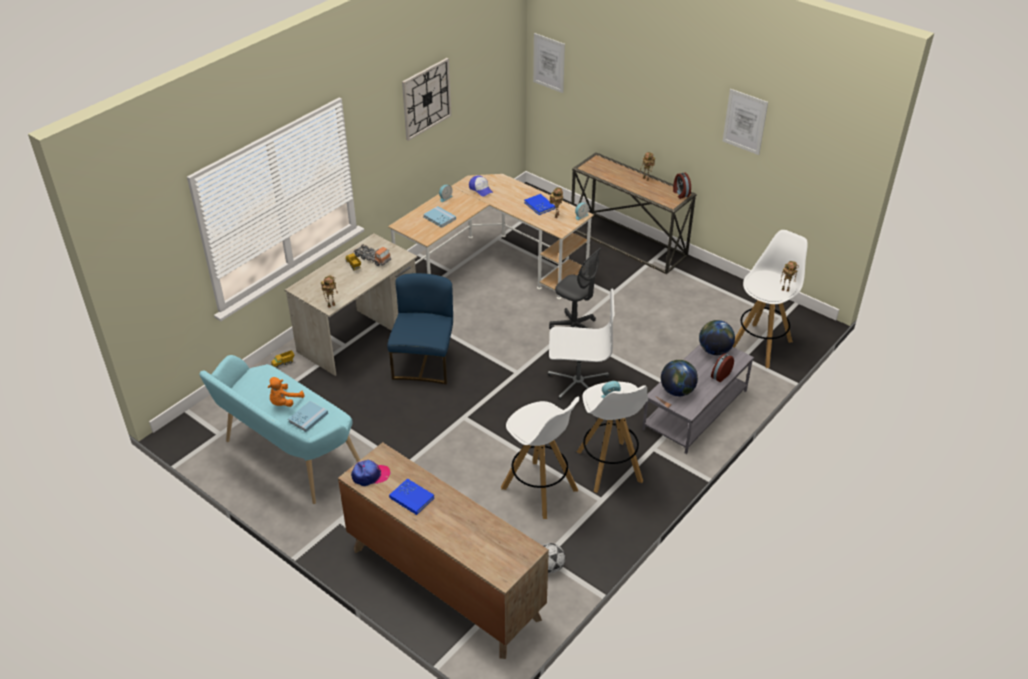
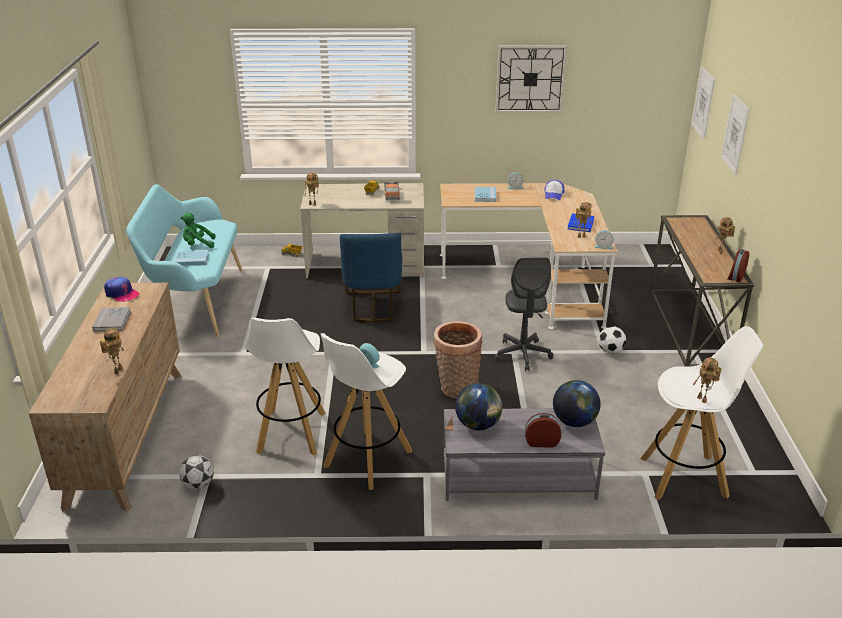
camera: 50 degrees right, 10 degrees down
(284, 402) = (198, 245): orange plush toy -> green plush toy
(412, 498) = (112, 321): blue book -> grey book
(424, 363) = (372, 306): blue chair -> blue chair turned 120 degrees clockwise
(494, 522) = (118, 370): none -> toy robot
(577, 382) = (456, 388): white office chair -> basket
(615, 291) = (610, 351): none -> football
(745, 121) = (803, 190): picture -> picture (735, 134)

